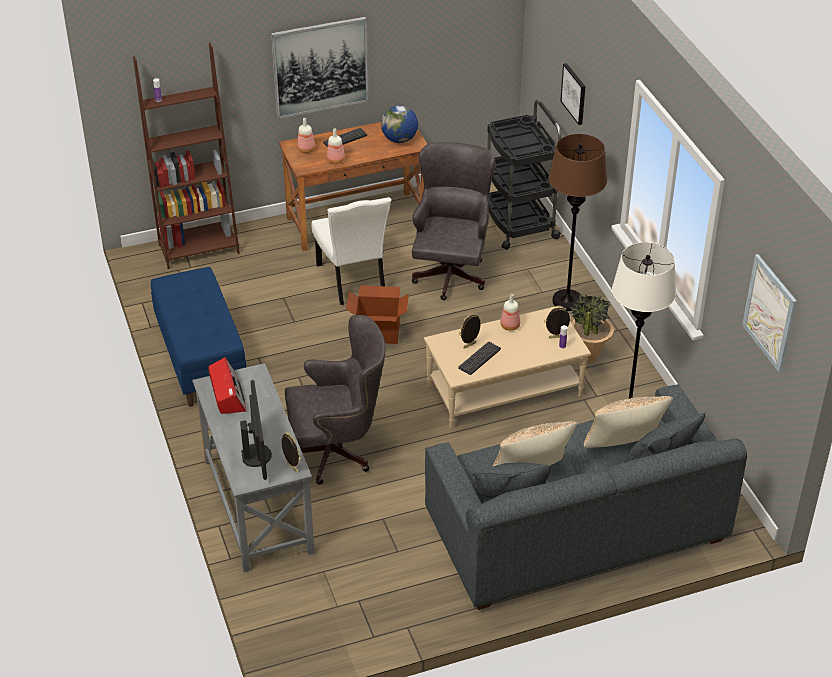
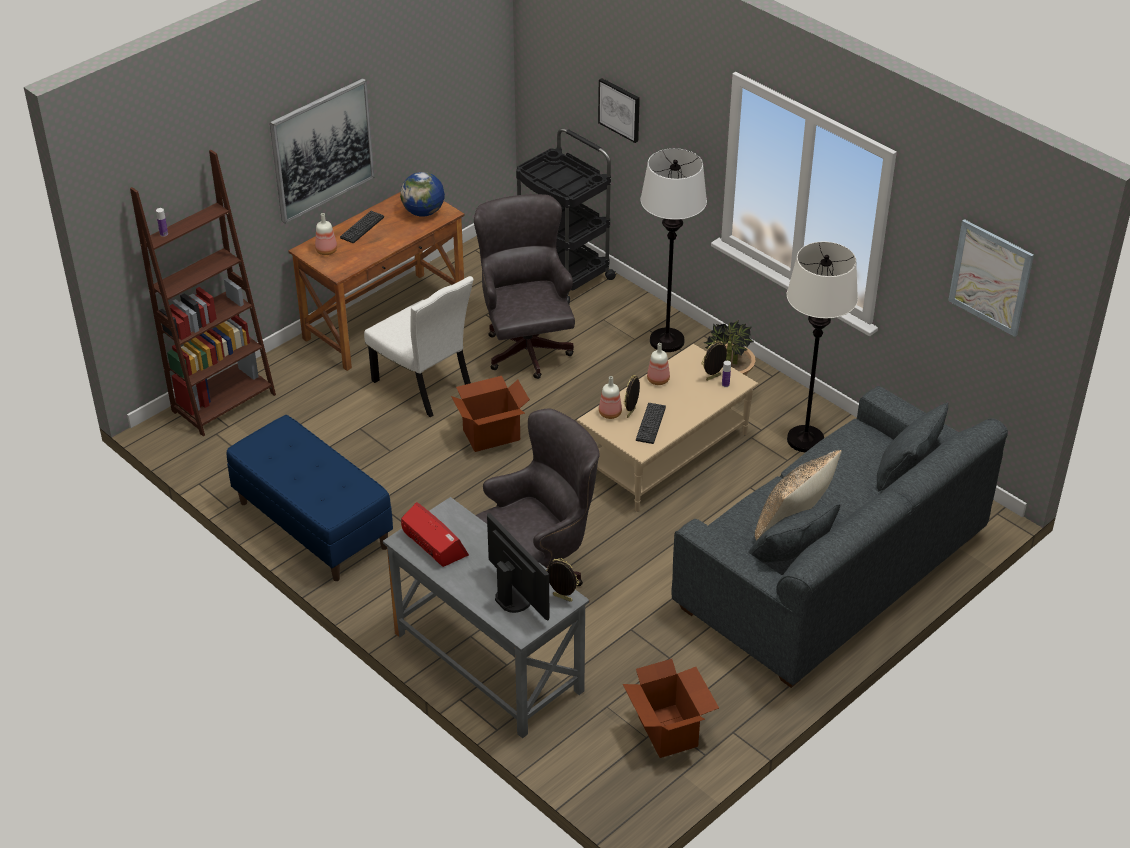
camera: 25 degrees left, 0 degrees up
(335, 160) = (368, 253): bottle -> bottle (609, 413)
(358, 607) = (668, 731): none -> cardboard box
(567, 301) = (667, 341): brown floor lamp -> white floor lamp
(622, 449) = (862, 469): beige pillow -> none

